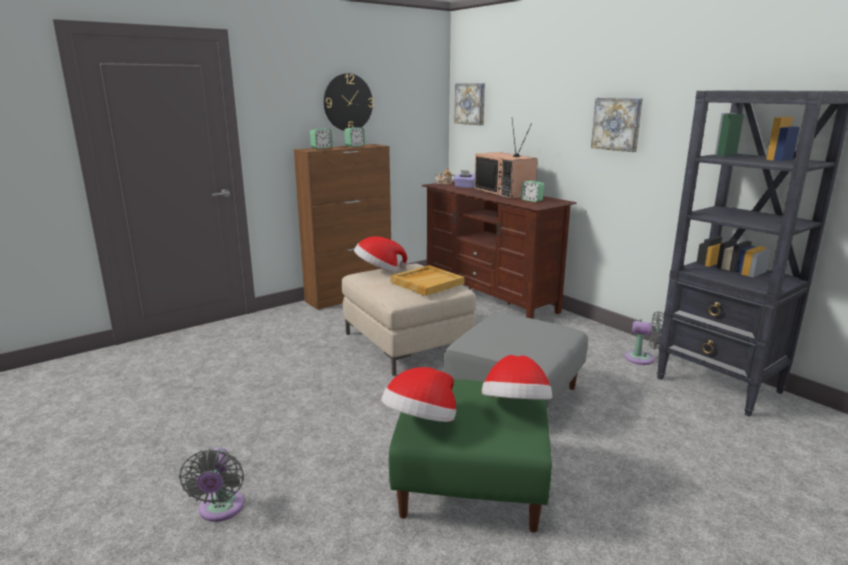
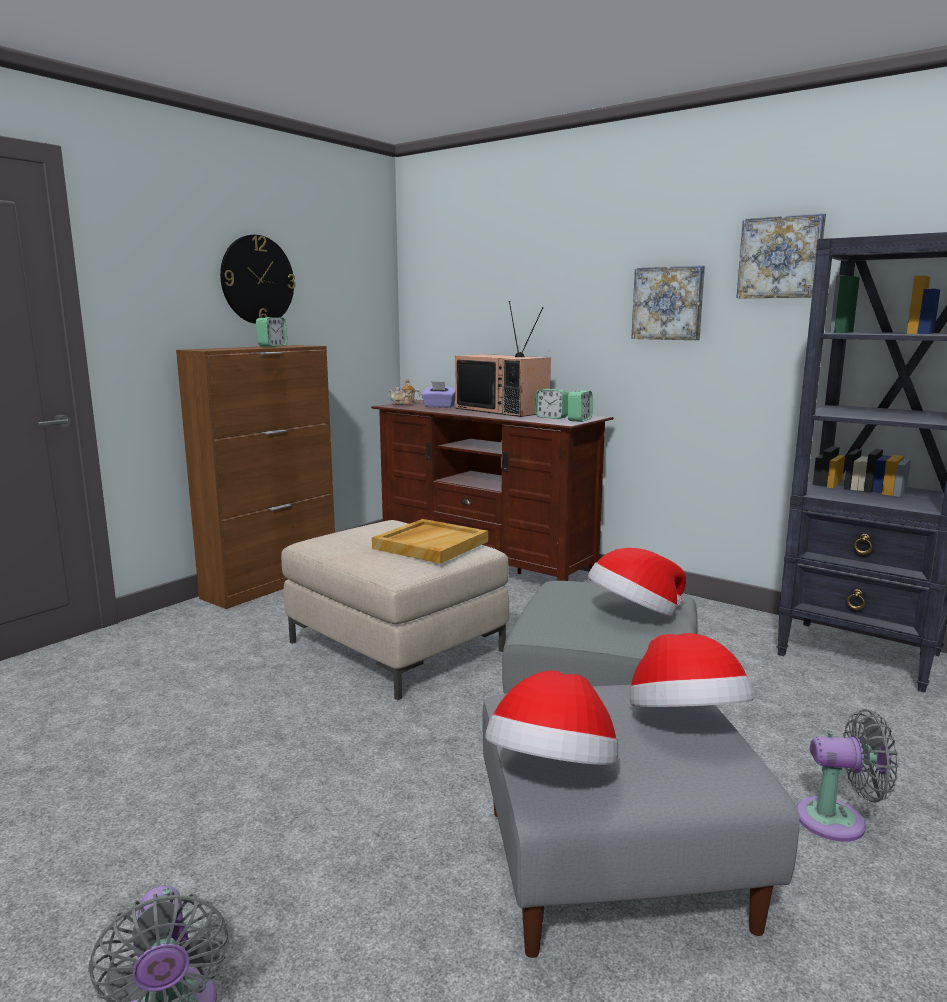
camera: 15 degrees left, 5 degrees down
(321, 148) = (221, 348): alarm clock -> alarm clock (579, 420)
(379, 270) = (342, 532): hat -> hat (634, 615)
(470, 484) = (614, 868): green ottoman -> grey ottoman
(471, 104) = (434, 288): picture -> picture (780, 258)
(643, 359) = (743, 630): grey fan -> grey fan (838, 820)

